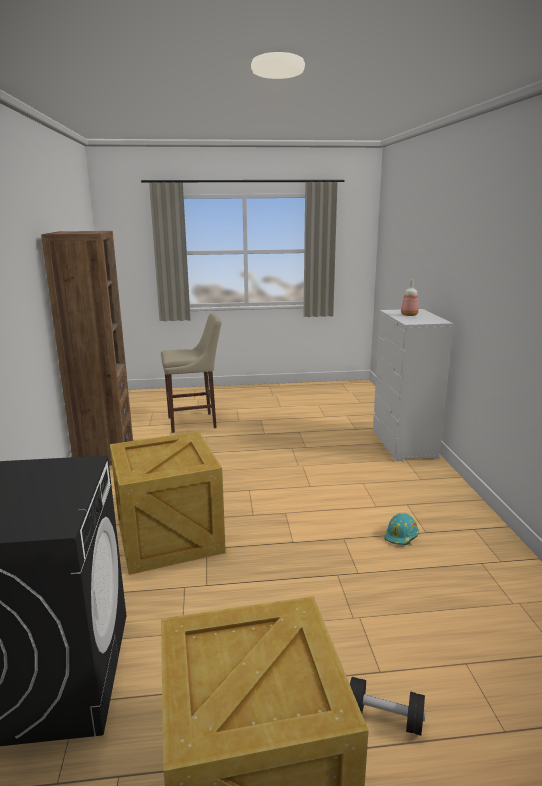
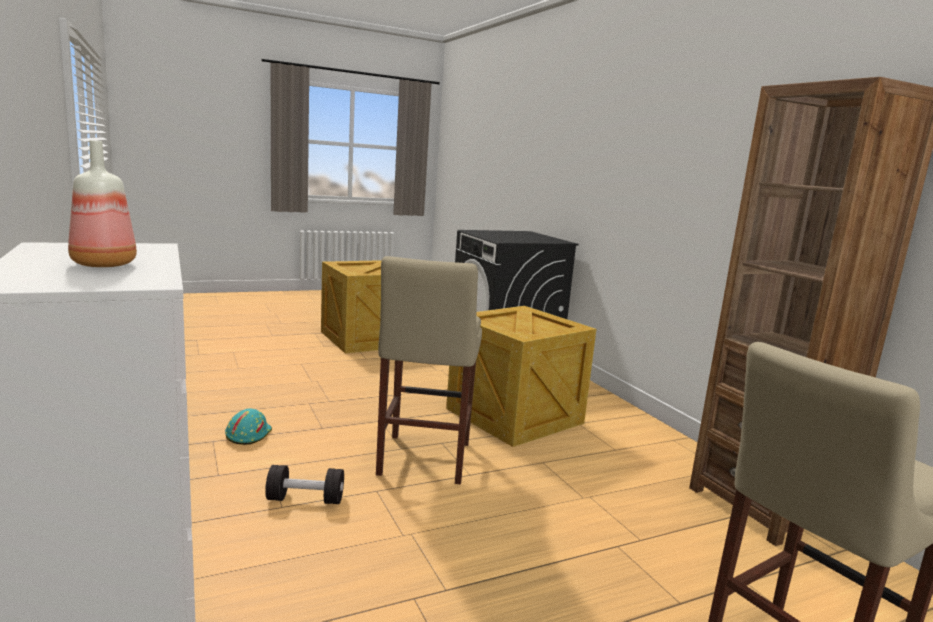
camera: 160 degrees right, 5 degrees down
(274, 501) = (422, 461): none -> beige stool
(384, 718) = (302, 352): black dumbbell -> black dumbbell (305, 499)

